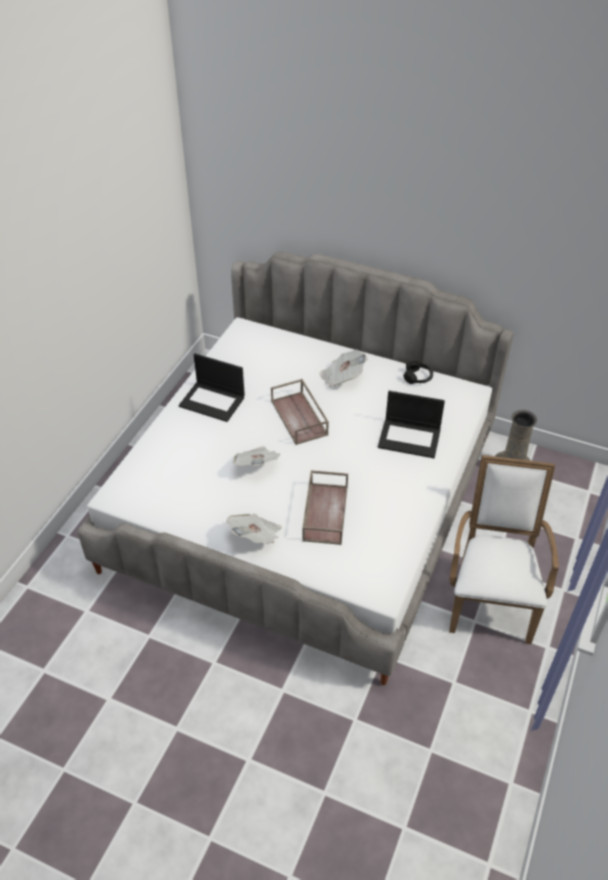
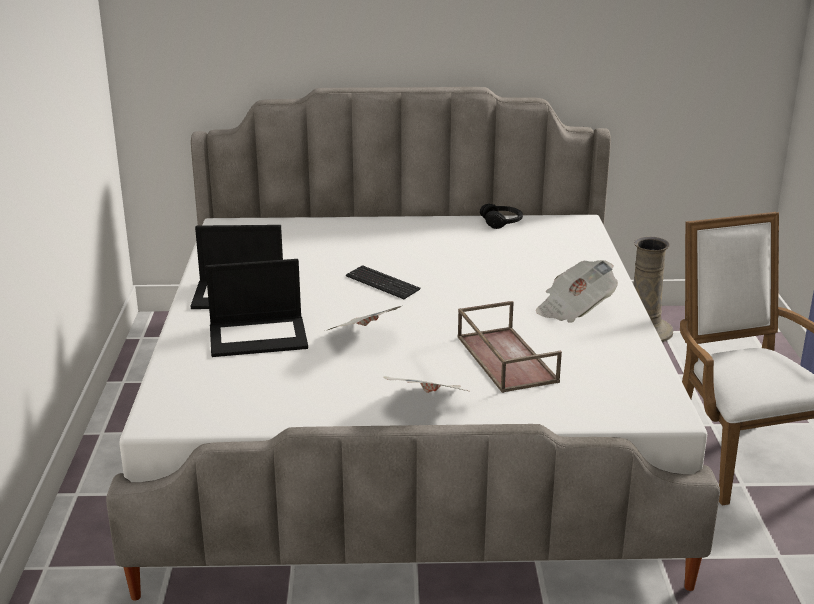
camera: 25 degrees left, 20 degrees down
(300, 418) = (382, 284): brown tray -> keyboard
(342, 377) = (404, 240): newspaper -> newspaper (574, 310)
(410, 438) = (546, 271): laptop -> laptop (259, 336)

